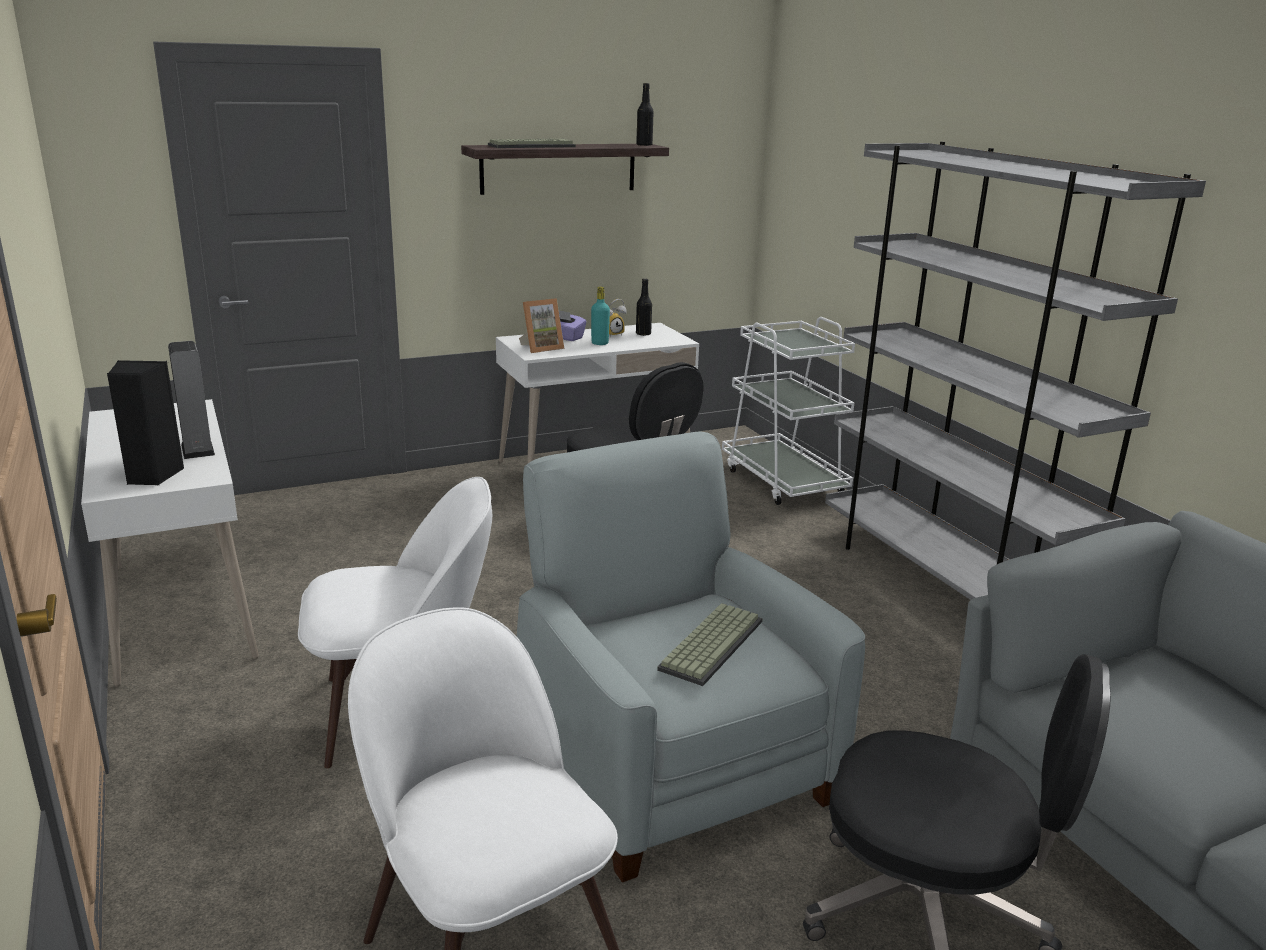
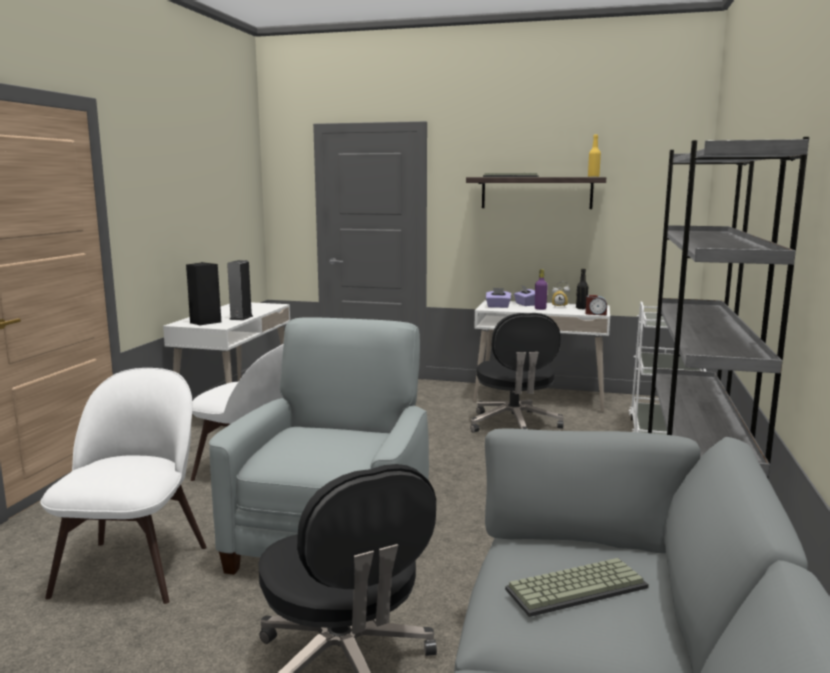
camera: 40 degrees right, 10 degrees down
(541, 348) = (498, 306): picture frame -> purple tissue box
(600, 343) = (540, 309): turquoise bottle -> purple bottle
(644, 145) = (593, 176): black bottle -> yellow bottle
(677, 341) = (595, 314): none -> alarm clock
(710, 643) = (328, 445): keyboard -> keyboard (576, 587)

